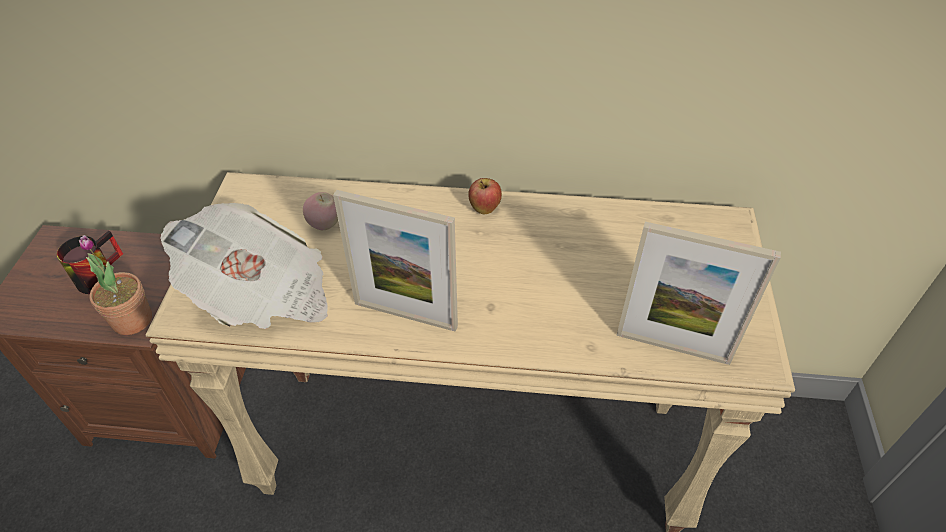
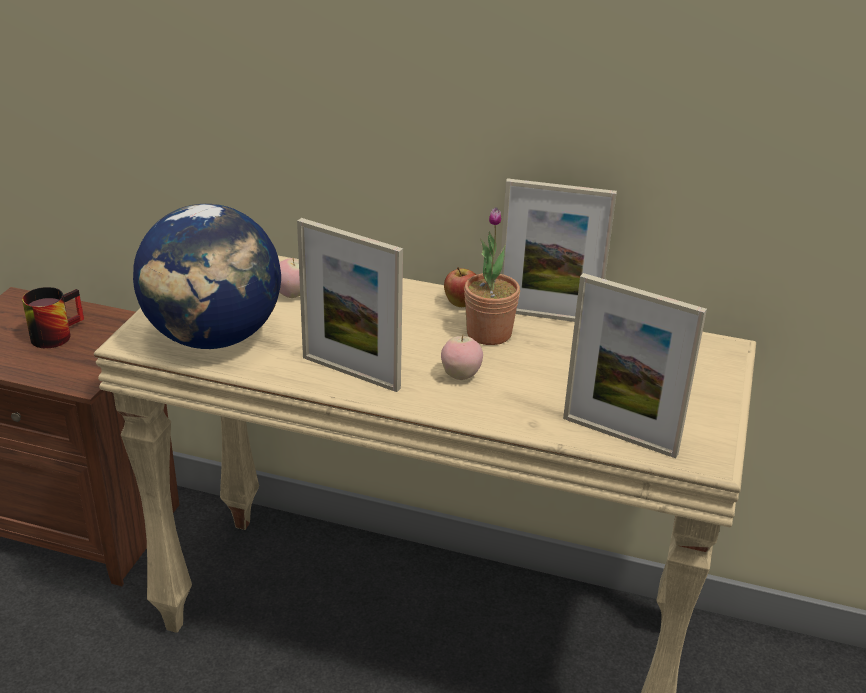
camera: 10 degrees right, 15 degrees down
(132, 320) = (78, 375): potted plant -> potted plant (489, 333)
(262, 294) = (214, 338): newspaper -> globe
(509, 299) = (461, 376): none -> apple
(566, 210) = (547, 316): none -> picture frame

